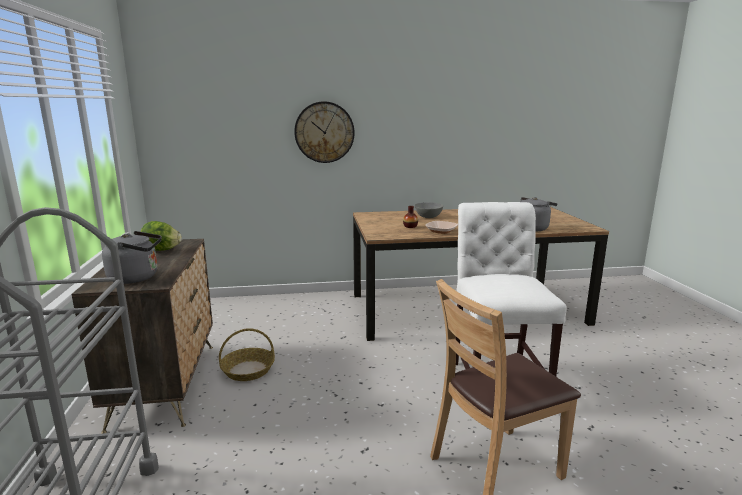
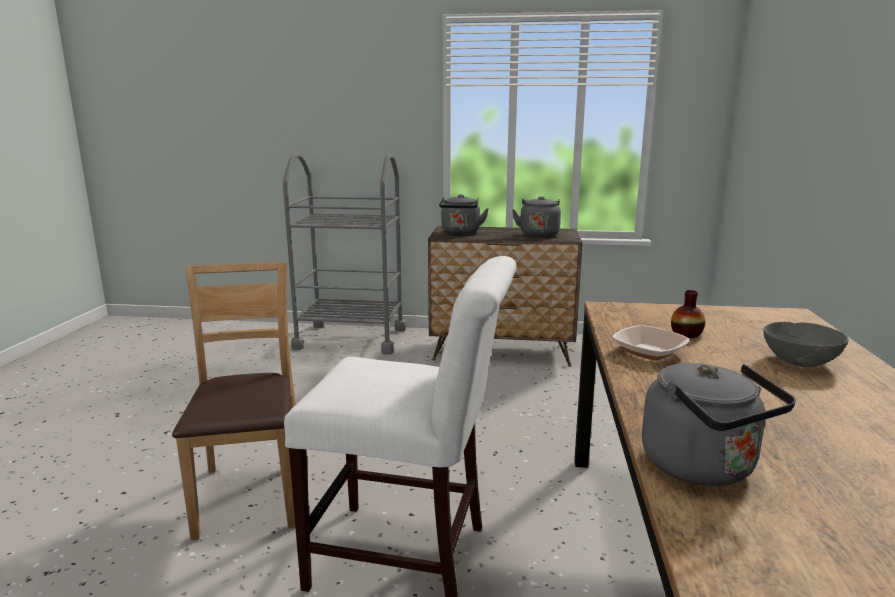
camera: 105 degrees right, 0 degrees up
(161, 250) = (538, 234): lettuce -> grey kettle
(247, 370) = (513, 382): basket -> none
(324, 132) = (841, 137): wall clock -> none

